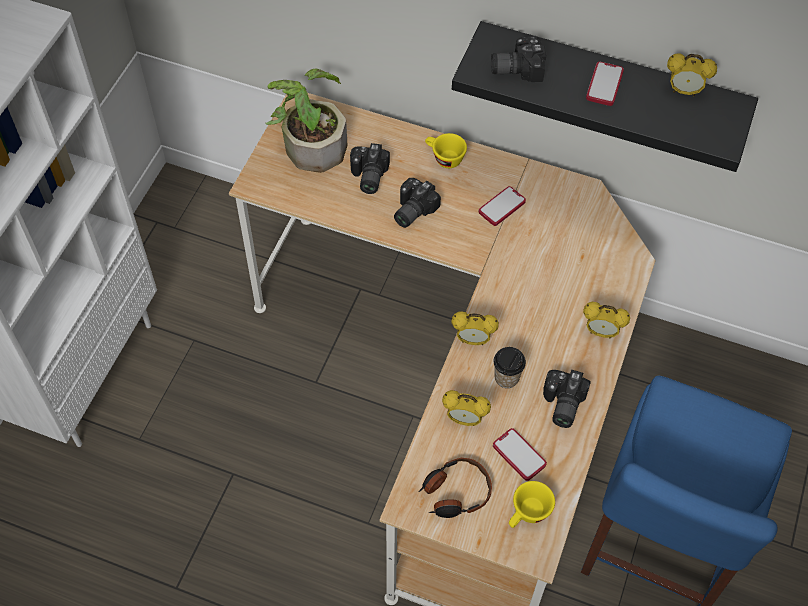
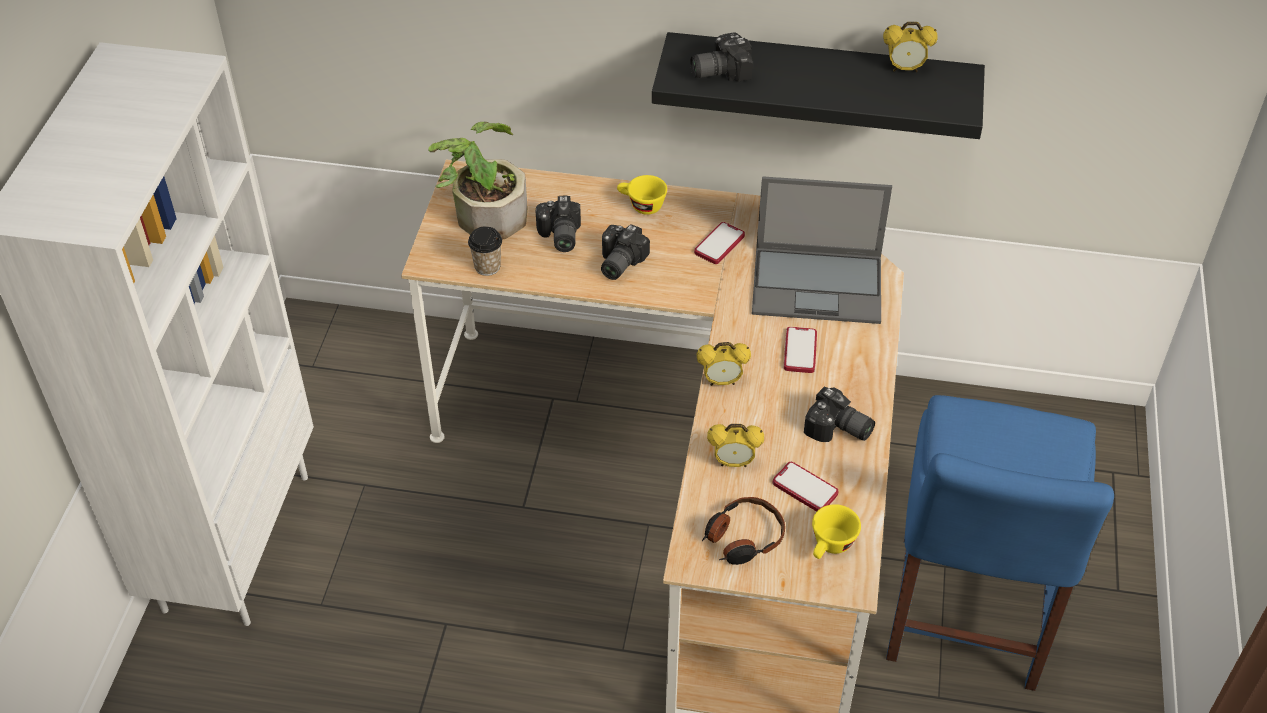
camera: 10 degrees left, 10 degrees down
(506, 378) = (770, 413): cup -> cup (487, 267)
(561, 404) = (838, 430): camera -> camera turned 60 degrees counterclockwise
(578, 260) = (819, 285): none -> laptop
(601, 332) = (863, 352): alarm clock -> none
(604, 85) = (818, 74): phone -> phone (800, 351)

